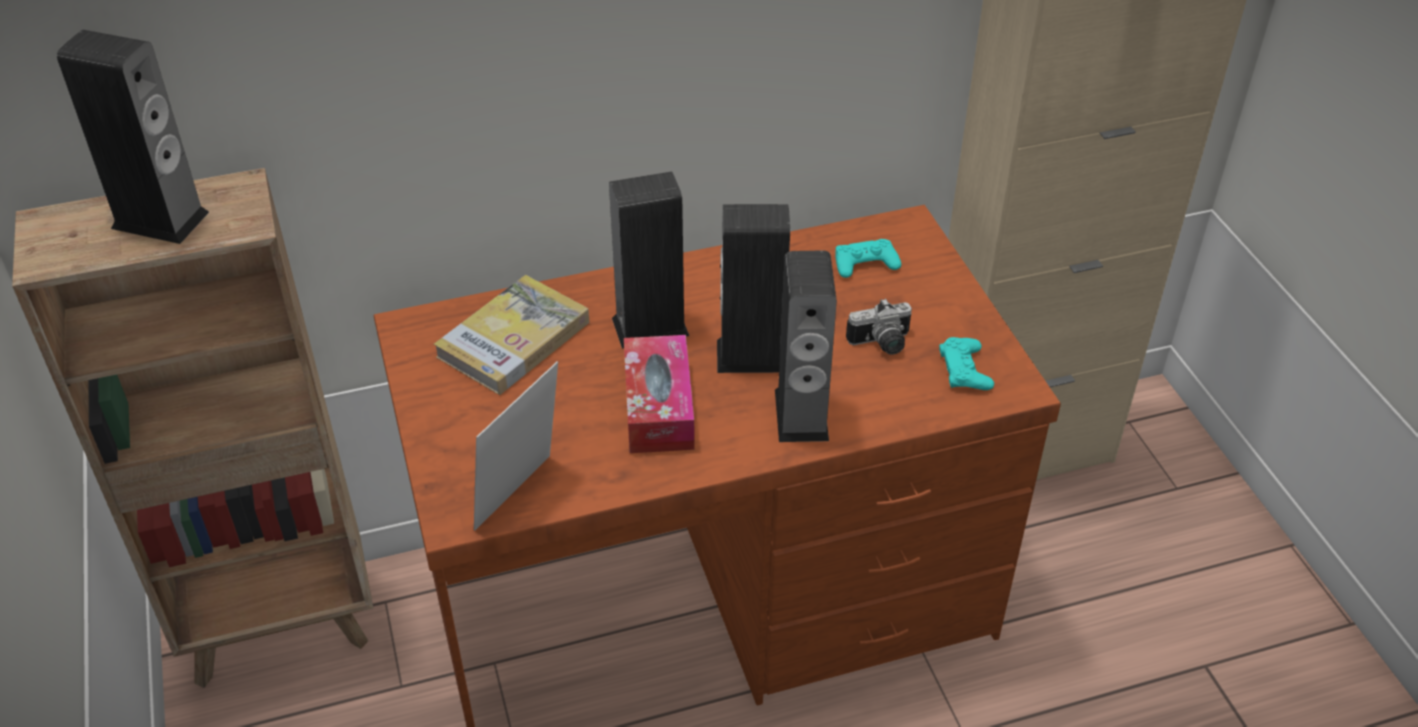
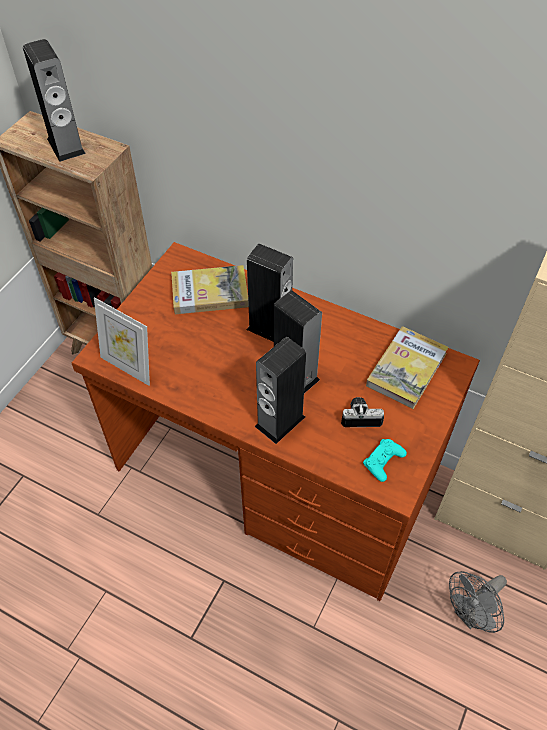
camera: 45 degrees right, 10 degrees up
(522, 497) = (129, 367): picture frame -> picture frame turned 135 degrees counterclockwise
(658, 407) = (227, 369): tissue box -> none
(865, 263) = (406, 369): turquoise game controller -> book
(882, 344) = (360, 416): camera -> camera turned 150 degrees clockwise
(1100, 569) = (470, 614): none -> grey fan

